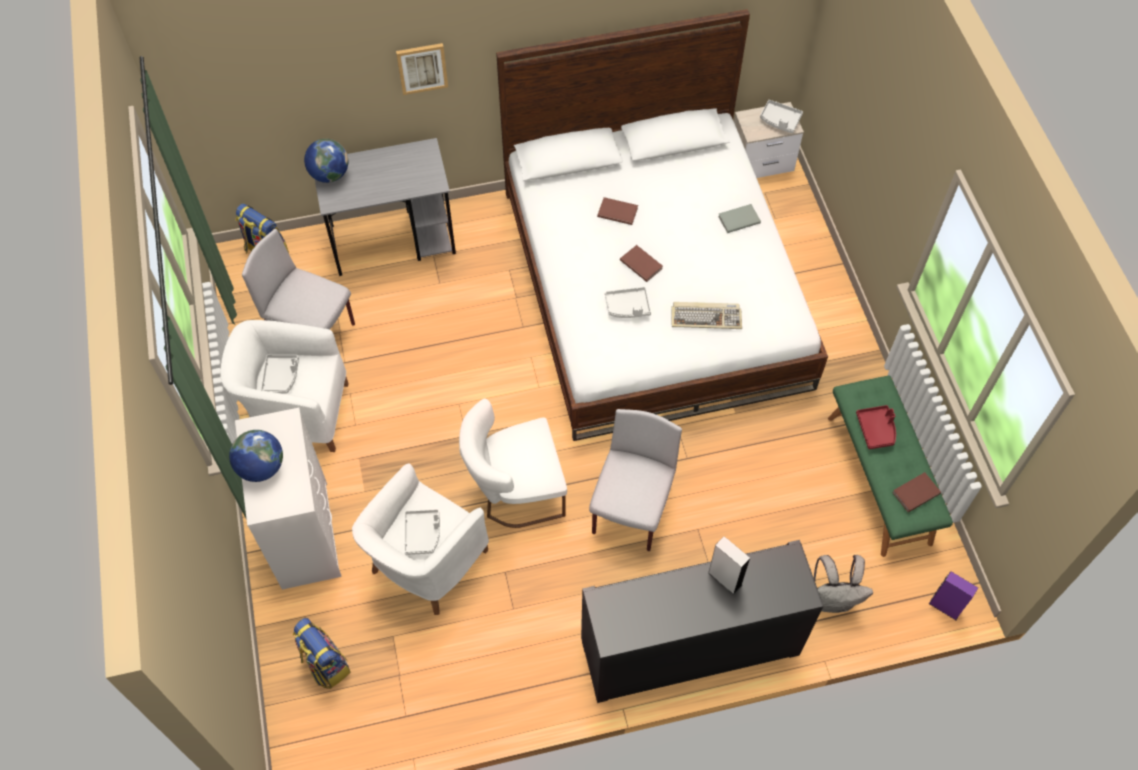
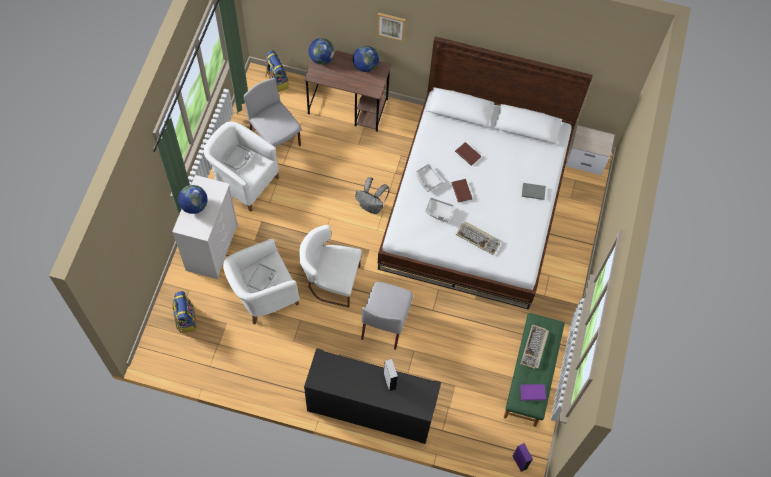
camera: 25 degrees right, 5 degrees up
(393, 239) = (348, 107): grey desk -> brown desk
(401, 156) = (365, 66): none -> globe
(631, 510) = (385, 322): grey chair -> grey chair turned 150 degrees clockwise
(779, 120) = (600, 143): grey tray -> grey tray (427, 180)
(832, 599) = (461, 425): grey backpack -> grey backpack (372, 206)
(876, 430) = (534, 348): red tray -> keyboard
(915, 492) = (532, 392): brown book -> purple book

